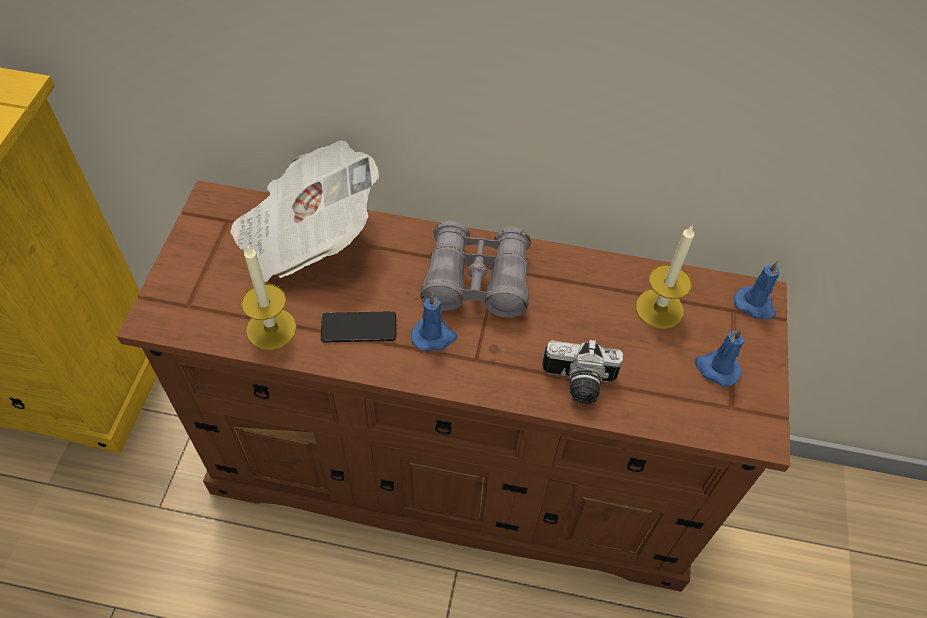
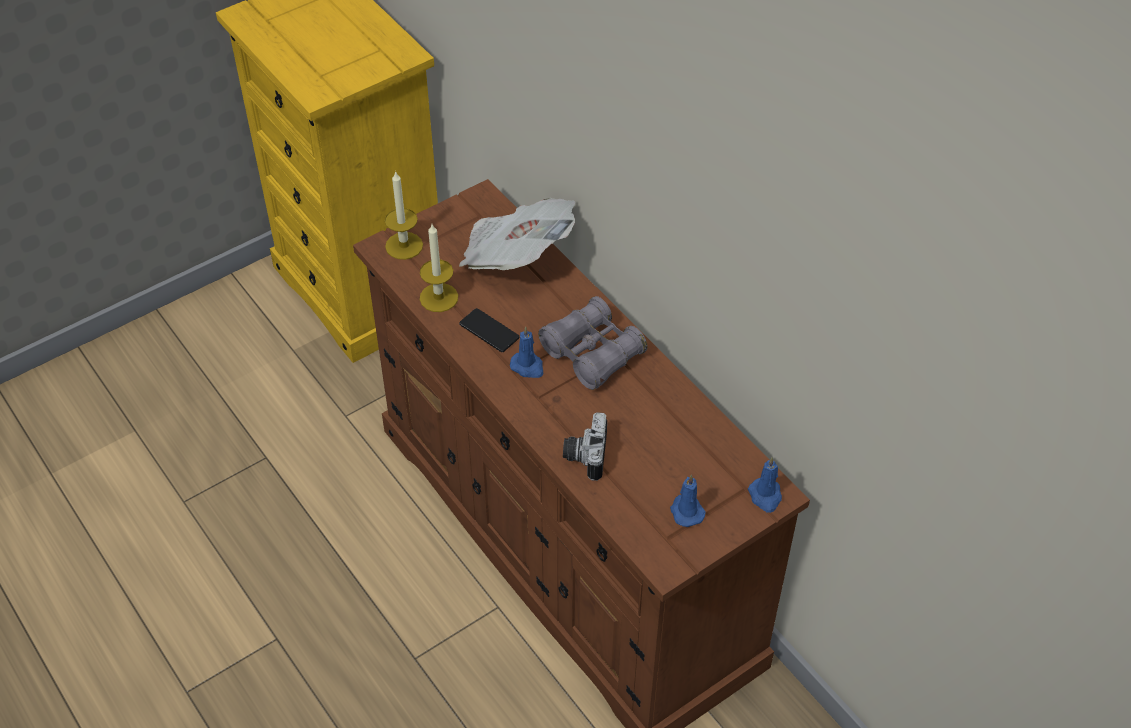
camera: 45 degrees right, 5 degrees down
(578, 384) = (584, 454): camera -> camera turned 45 degrees clockwise
(659, 309) = (693, 451): candle -> candle (404, 246)

